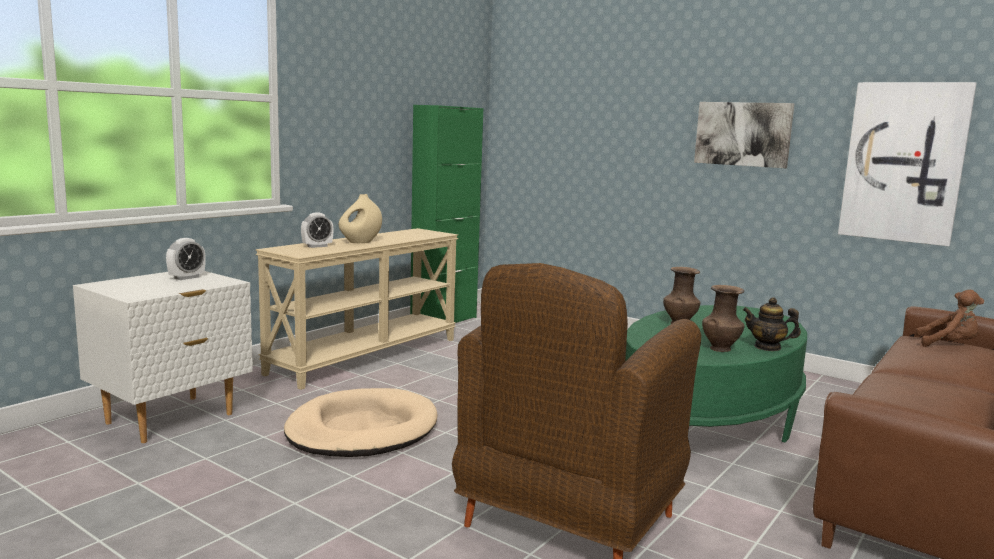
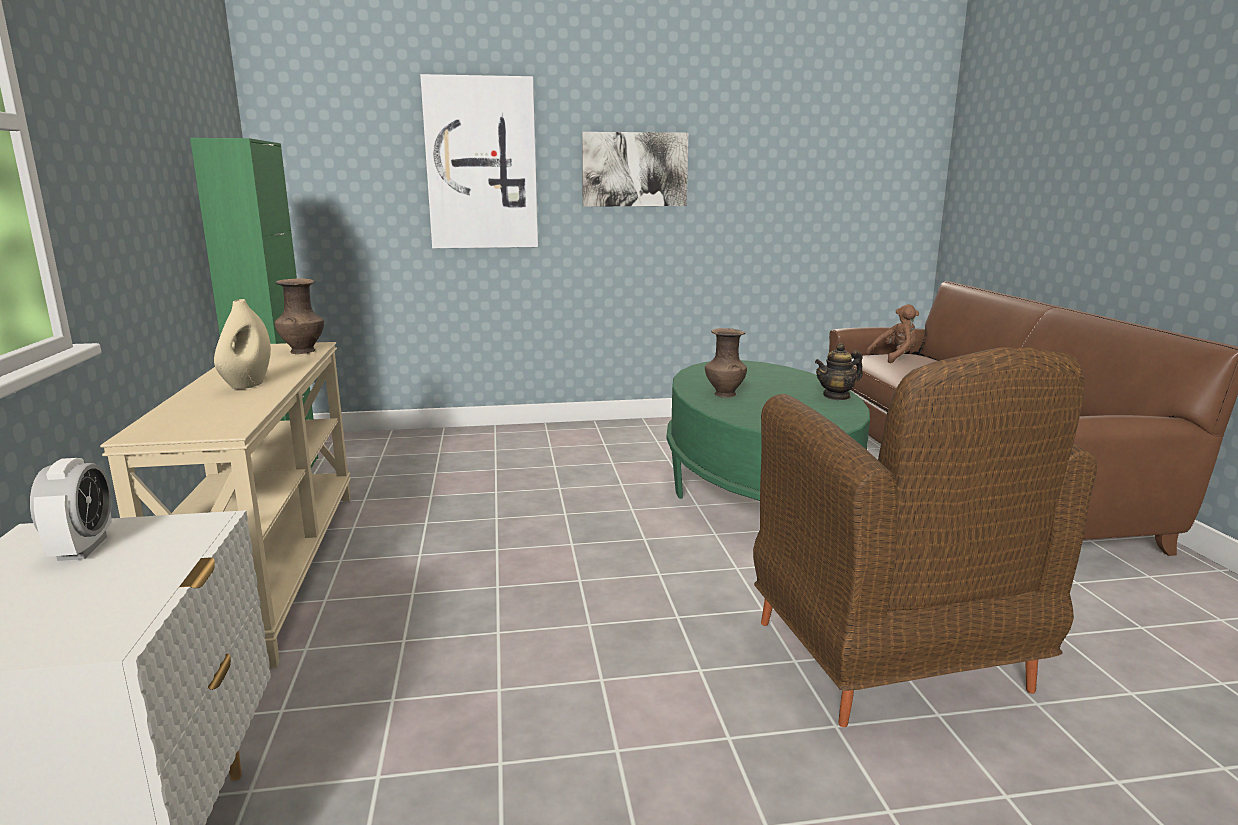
camera: 45 degrees left, 5 degrees up
(317, 246) = (203, 409): alarm clock -> none
(362, 430) = (493, 678): beige dog bed -> none
(720, 349) = (819, 409): brown vase -> brown vase (303, 351)
(903, 162) = (792, 192): picture -> picture (481, 164)

